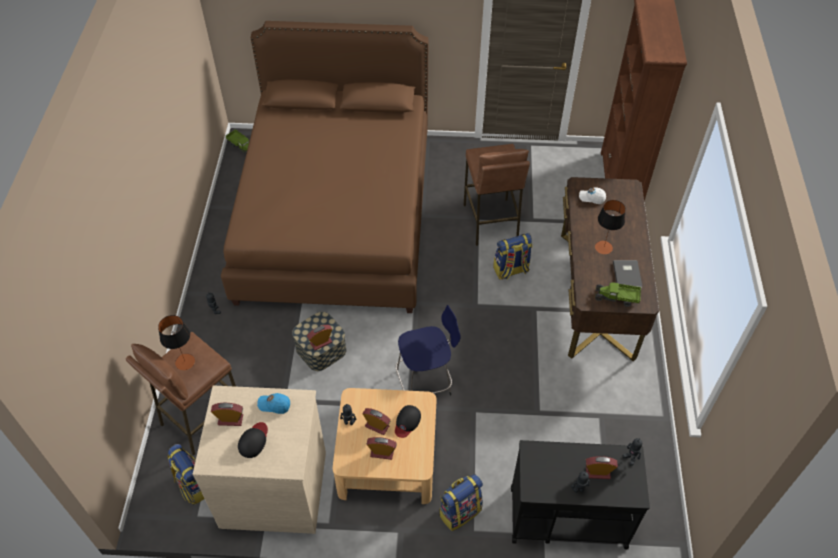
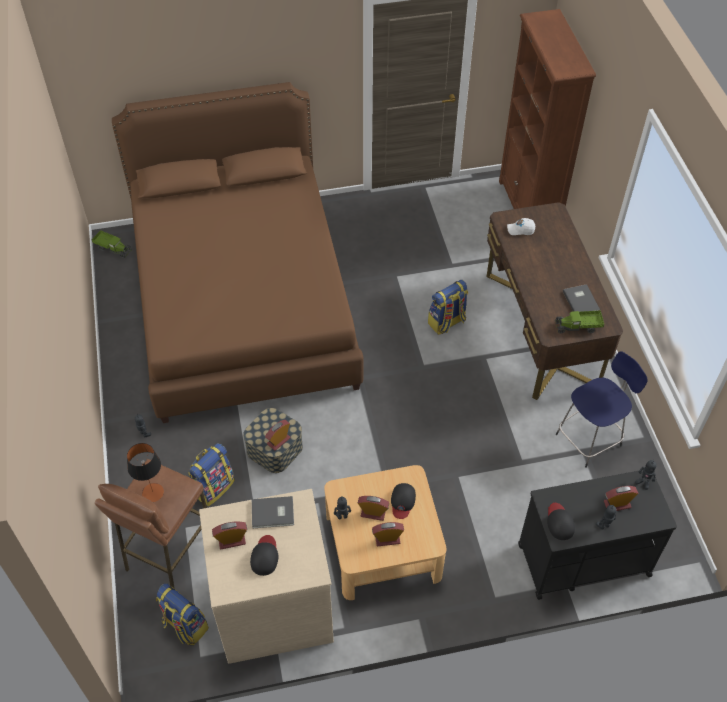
camera: 15 degrees left, 0 degrees up
(274, 405) = (273, 514): blue cap -> grey book
(425, 382) = (397, 458): blue stool -> blue stool (590, 439)
(459, 511) = (475, 581): backpack -> backpack (213, 487)
(490, 222) = (409, 276): brown stool -> none
(537, 476) = (559, 522): none -> black cap
(603, 247) = (549, 278): table lamp -> none

